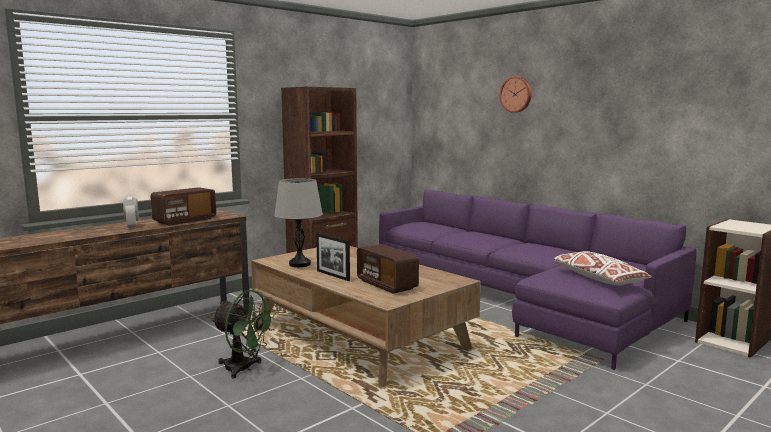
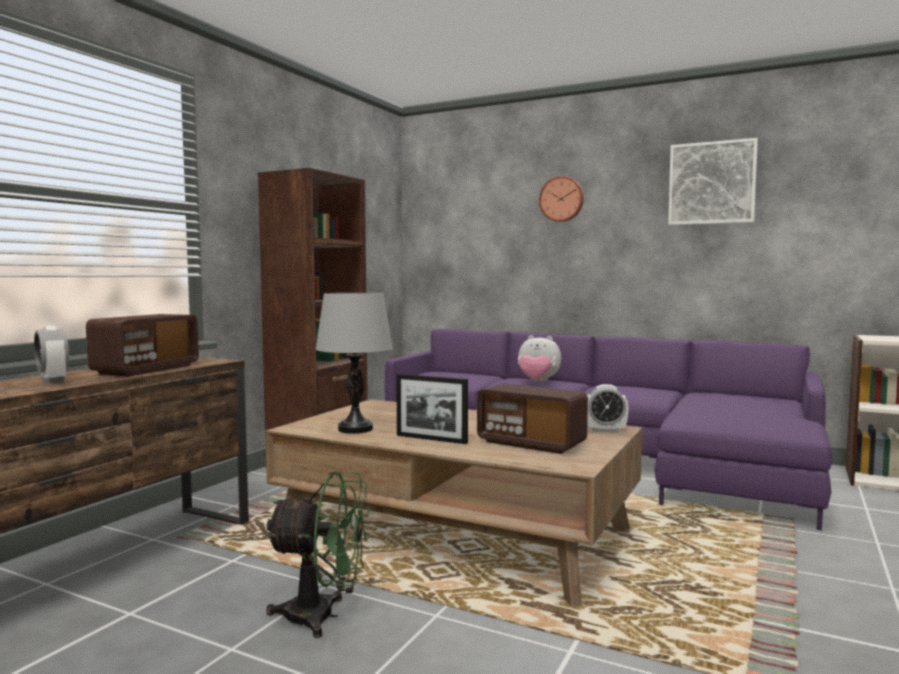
camera: 20 degrees left, 5 degrees down
(450, 280) = (605, 430): none -> alarm clock
(477, 237) = (537, 382): none -> plush toy
(598, 278) = (756, 413): white pillow -> none
(624, 85) = (711, 183): none -> picture

